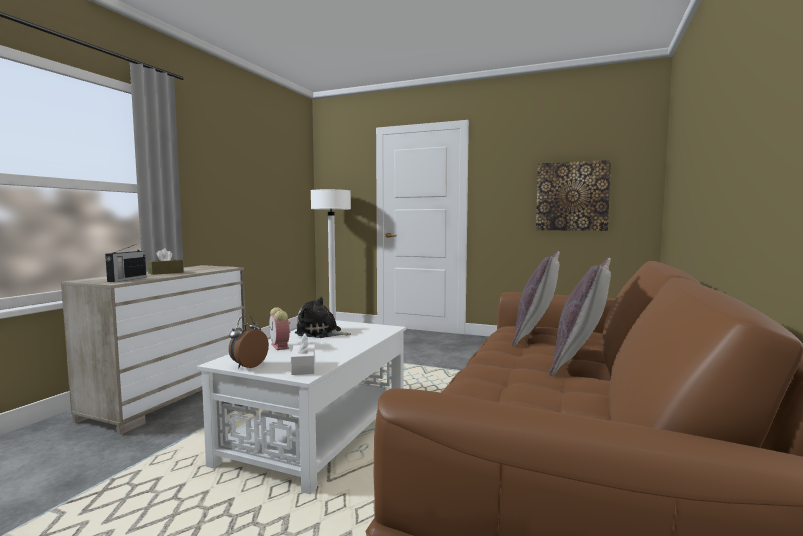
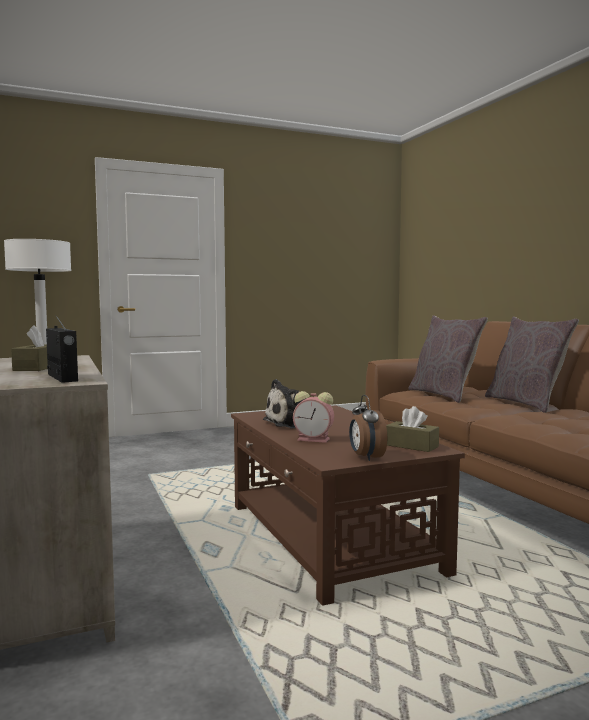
camera: 45 degrees left, 0 degrees up
(303, 367) = (412, 446): white tissue box -> brown tissue box
(318, 431) = (329, 538): white coffee table -> brown coffee table
(572, 196) = (330, 266): picture -> none

